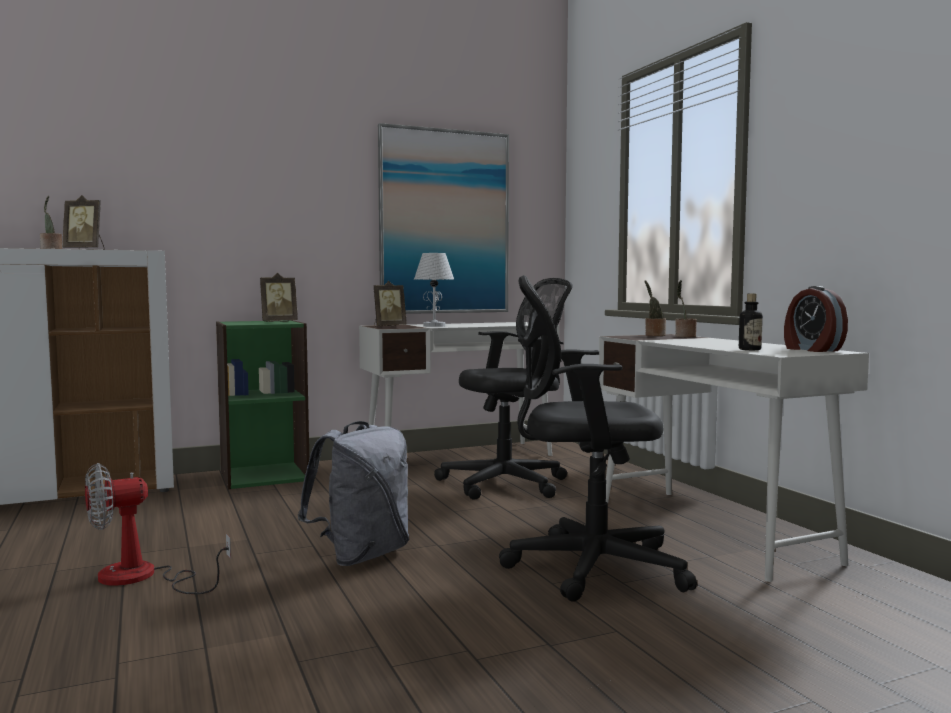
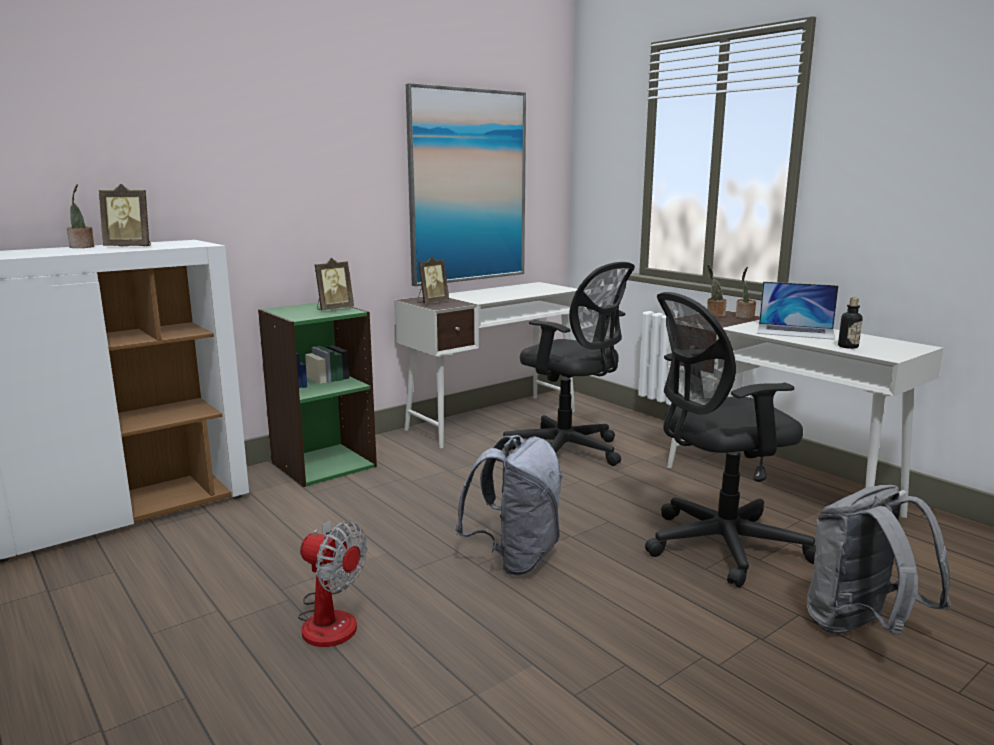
camera: 15 degrees left, 10 degrees up
(142, 578) = (330, 617): fan -> fan turned 105 degrees counterclockwise
(434, 326) = (474, 298): white table lamp -> none
(510, 484) = (568, 451): black office chair -> black office chair turned 75 degrees clockwise
(679, 651) = (861, 628): none -> grey backpack
(716, 343) = (795, 331): none -> laptop
(811, 349) = (894, 344): alarm clock -> none

